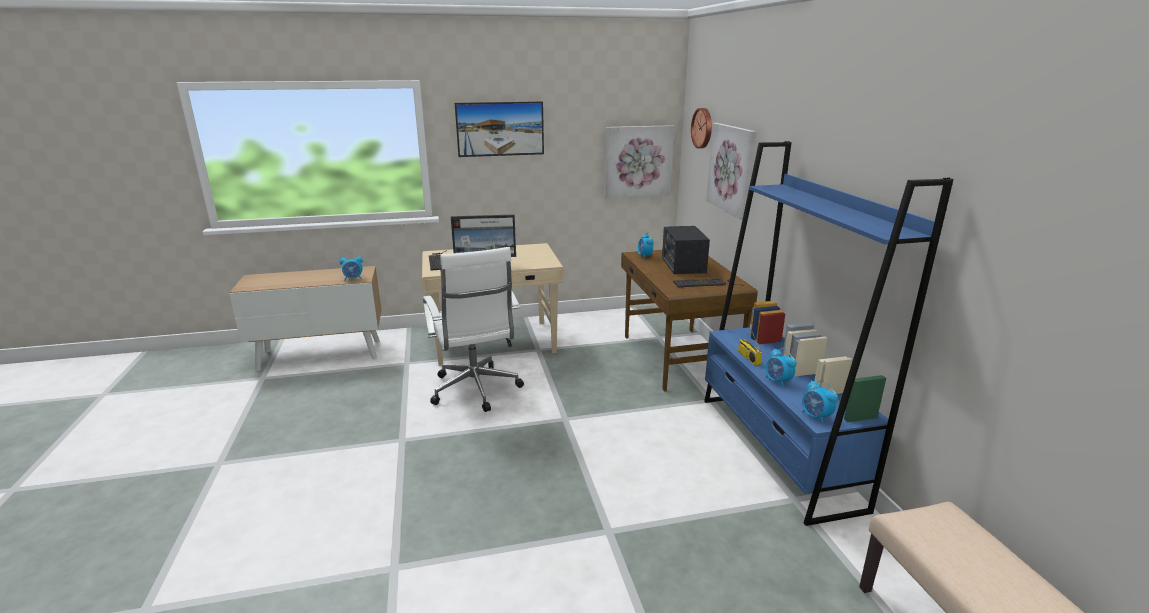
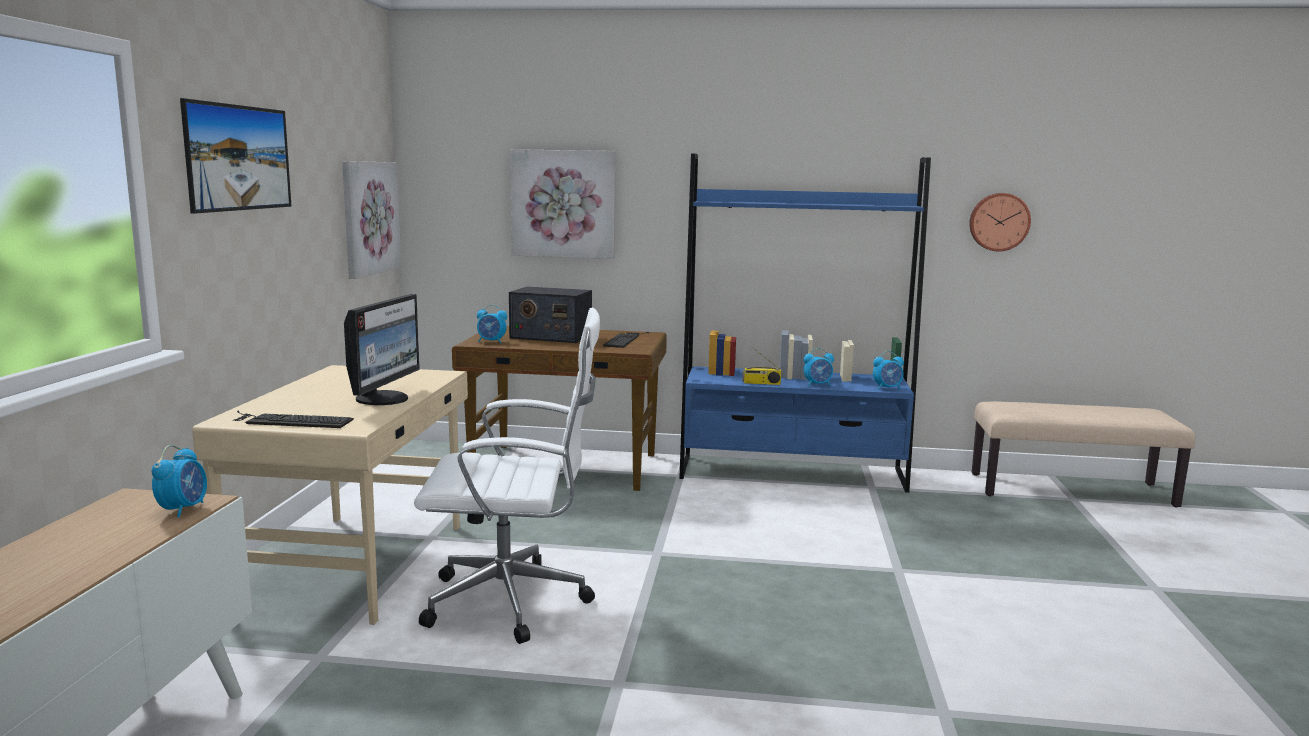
camera: 70 degrees left, 10 degrees down
(703, 128) = (469, 160): wall clock -> wall clock (999, 222)

